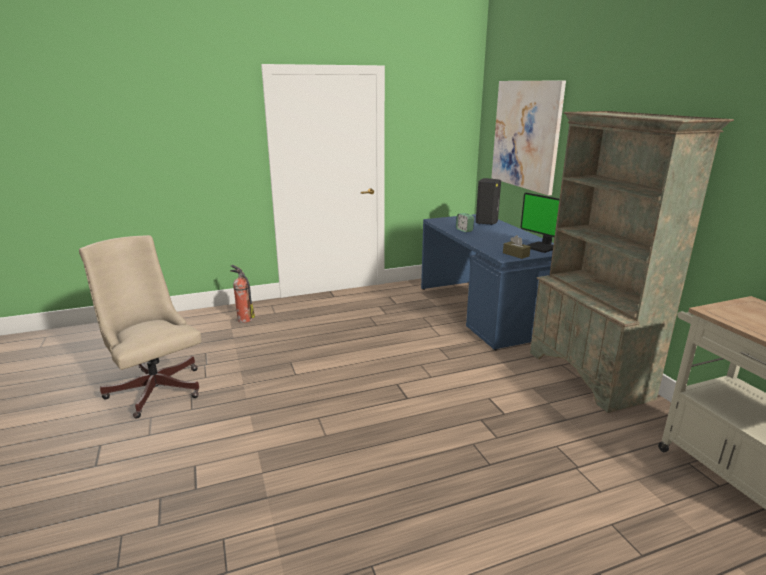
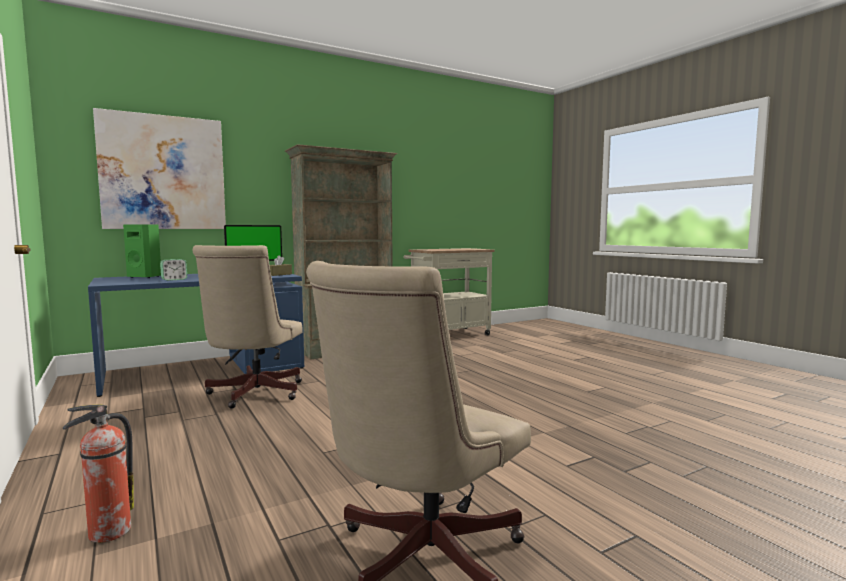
camera: 100 degrees left, 15 degrees down
(415, 333) = (252, 394): none -> beige office chair
(487, 222) = (145, 277): black speaker -> green speaker

